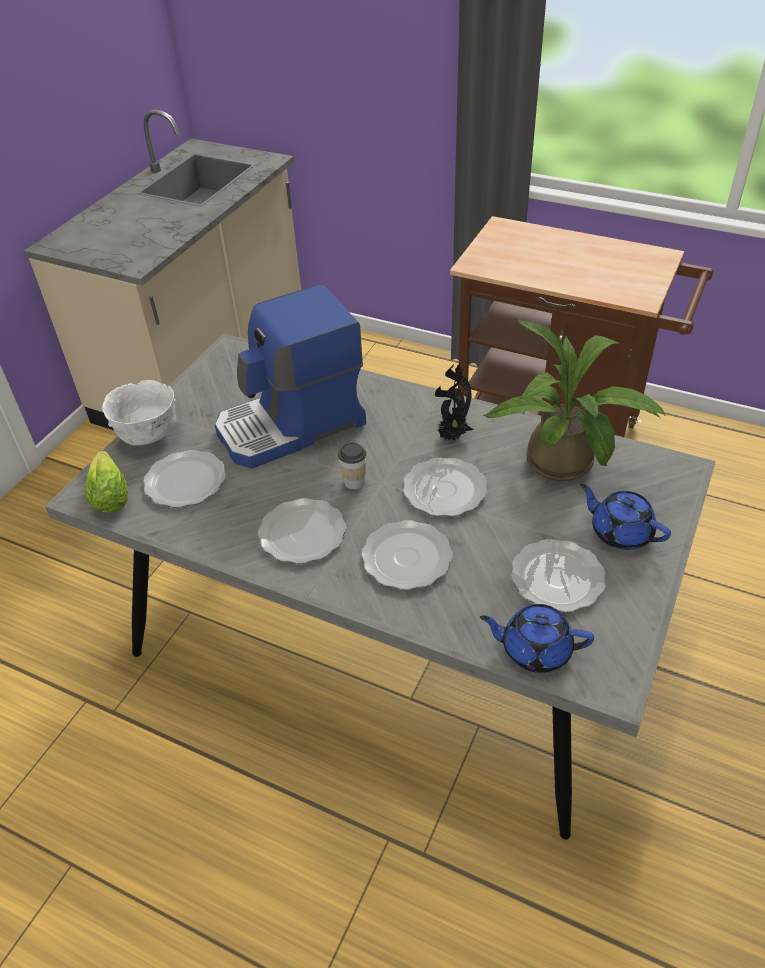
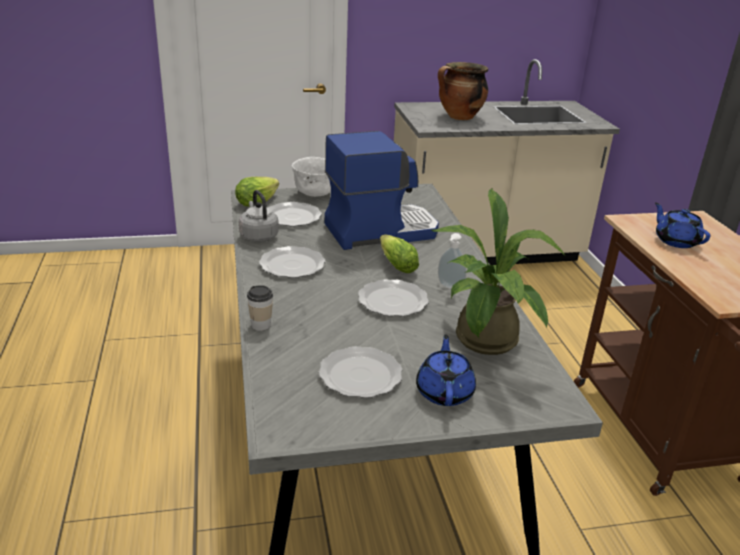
camera: 50 degrees right, 15 degrees down
(137, 230) = (459, 117): none -> cooking pot
(203, 533) = (258, 236): none -> grey kettle
(292, 426) = (380, 230): coffee machine -> coffee machine turned 135 degrees clockwise
(354, 482) = (358, 266): cup -> cup (261, 325)
(374, 451) = (395, 264): none -> lettuce
(408, 557) = (312, 307): plate -> none
(452, 437) = (449, 287): potted plant -> soap dispenser
(534, 649) = (279, 385): blue teapot -> blue teapot (676, 241)

